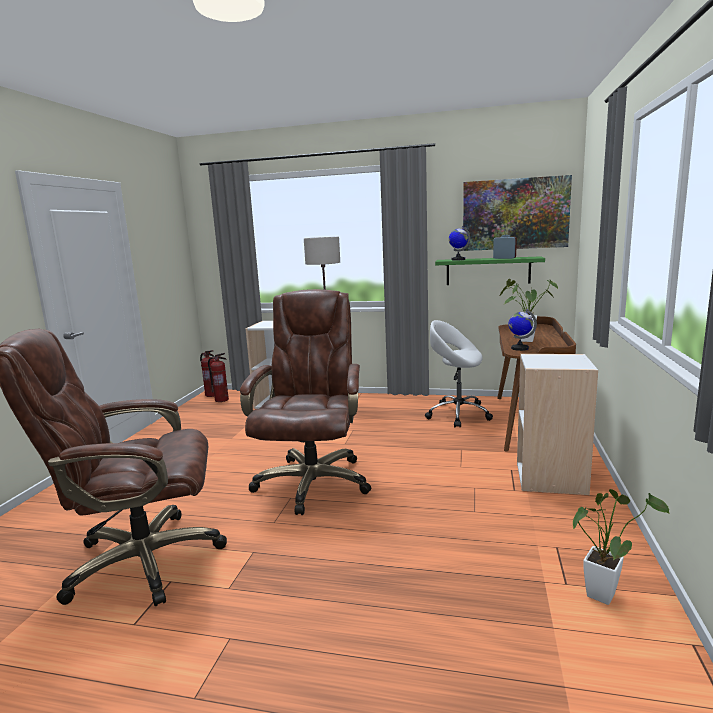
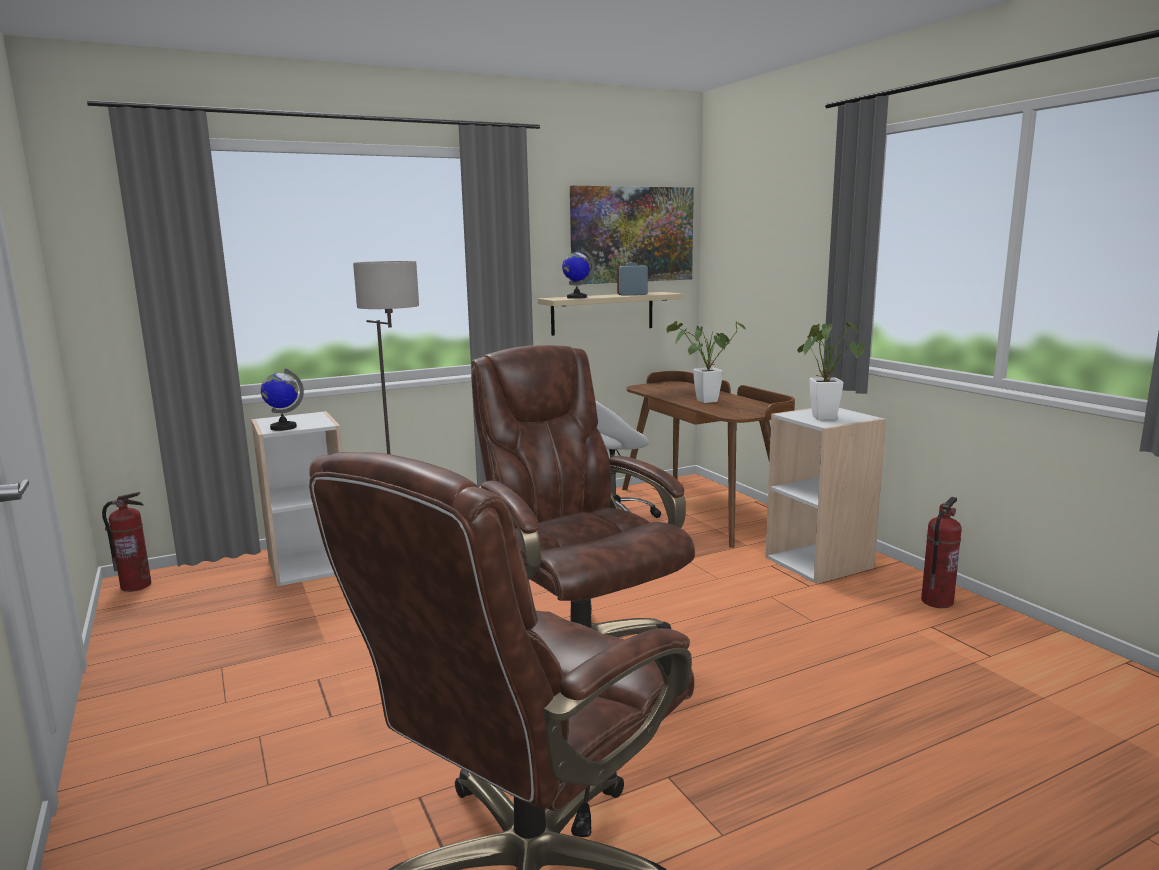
camera: 40 degrees left, 0 degrees up
(222, 400) = (178, 589): fire extinguisher -> fire extinguisher (936, 601)
(488, 271) = (602, 313): green shelf -> beige shelf
(519, 348) = (724, 410): globe -> globe (283, 427)
(603, 592) = (1021, 650): potted plant -> potted plant (822, 416)

